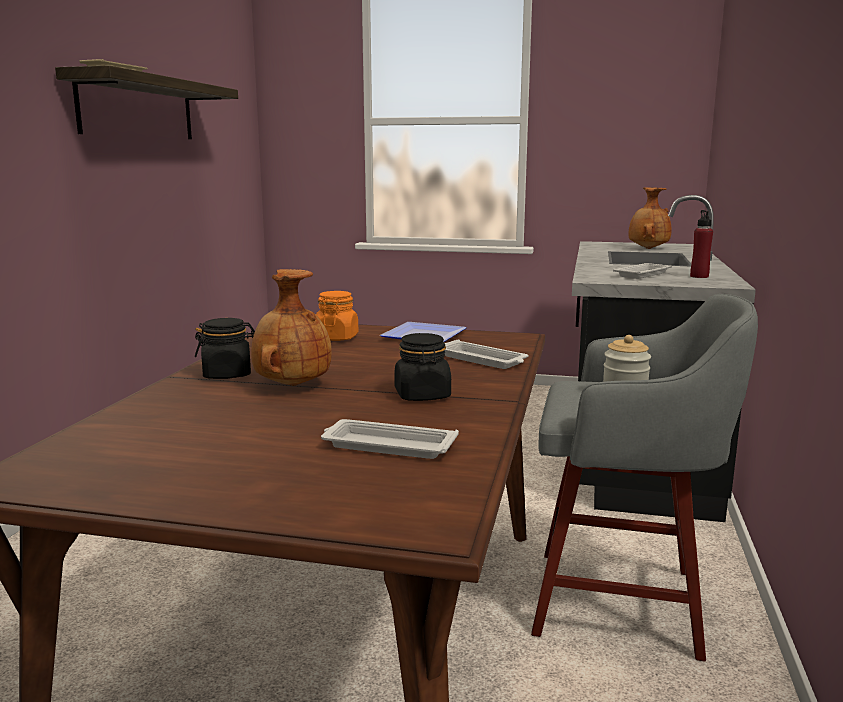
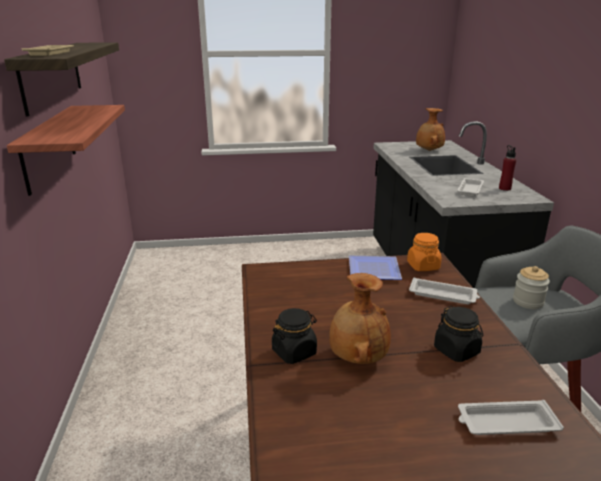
camera: 20 degrees left, 10 degrees up
(112, 179) = (49, 147): none -> shelf
(336, 337) = (316, 283): orange jar -> orange jar (423, 266)

